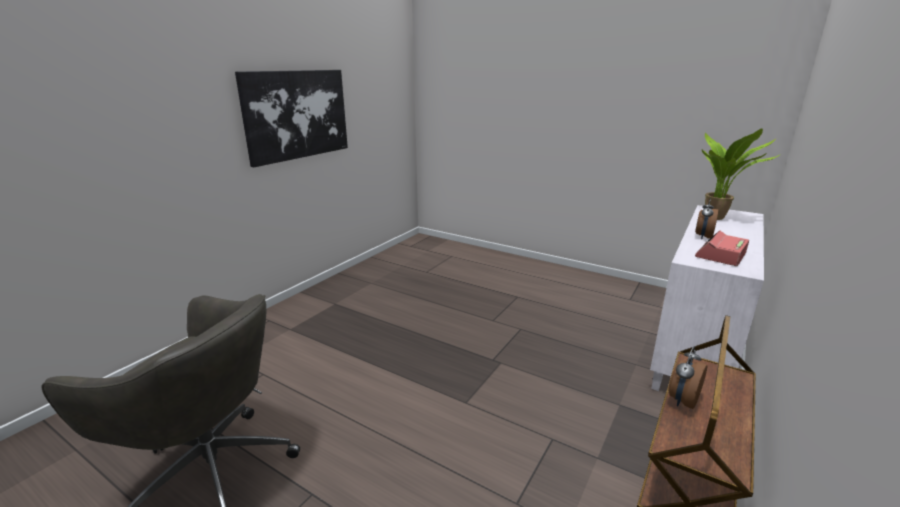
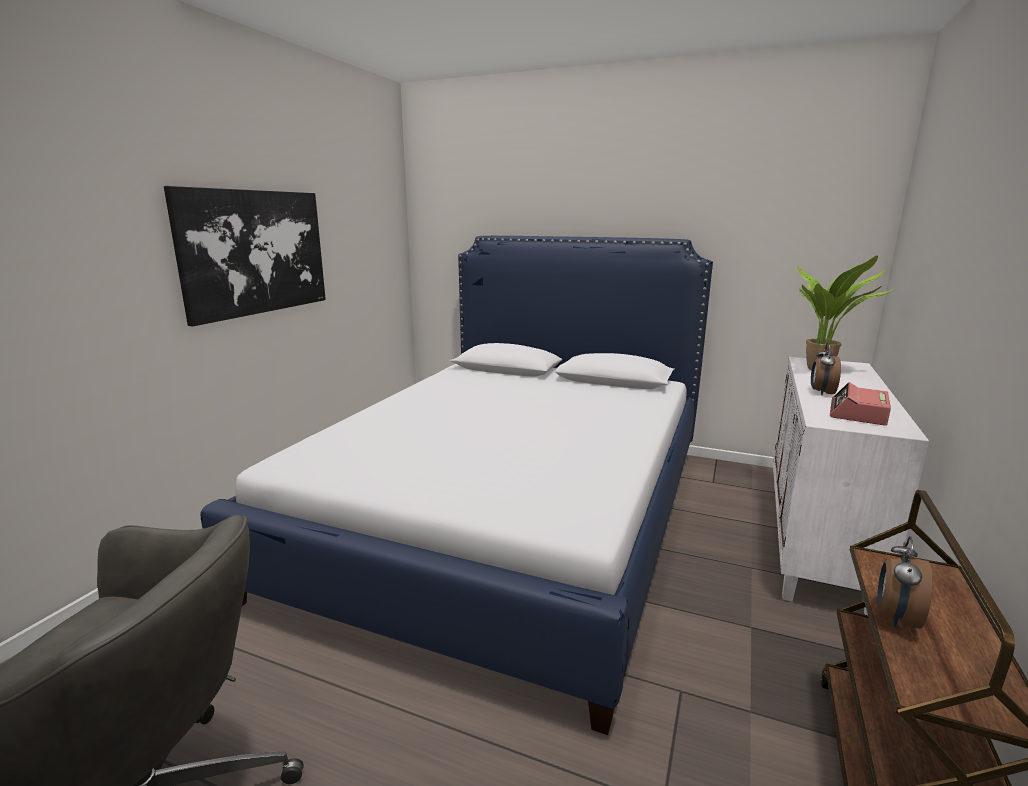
camera: 10 degrees left, 5 degrees down
(466, 311) = (509, 515): none -> bed

